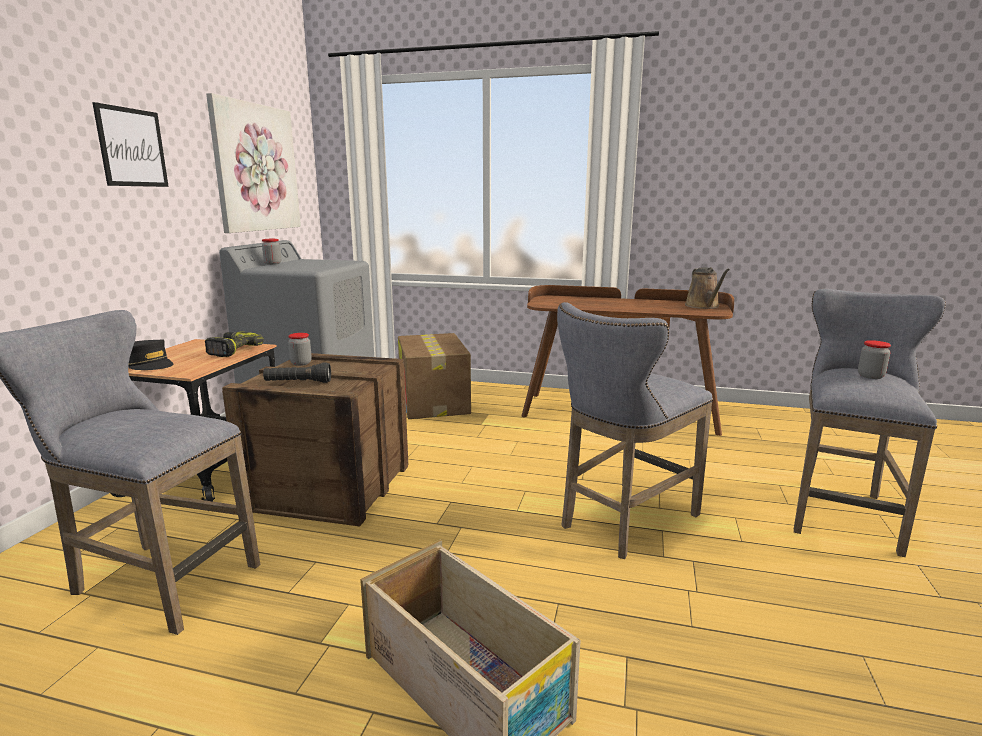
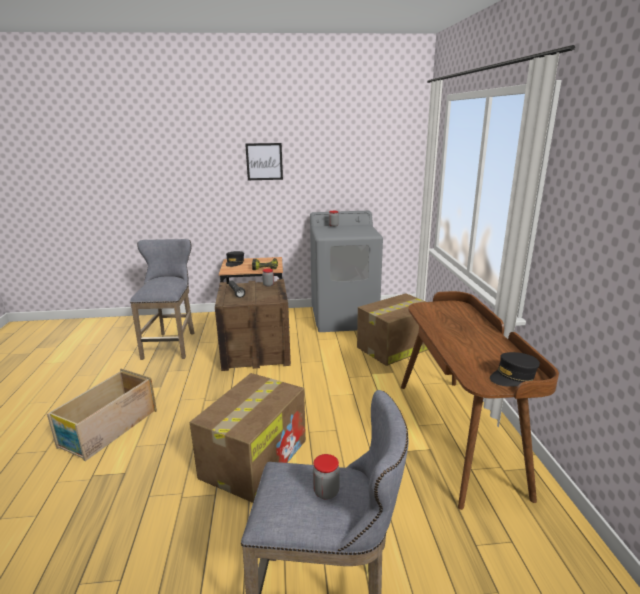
camera: 70 degrees right, 5 degrees up
(256, 168) = (357, 165): picture -> none
(623, 522) = (255, 457): grey stool -> cardboard box
(703, 306) = (513, 377): brown watering can -> black cap

